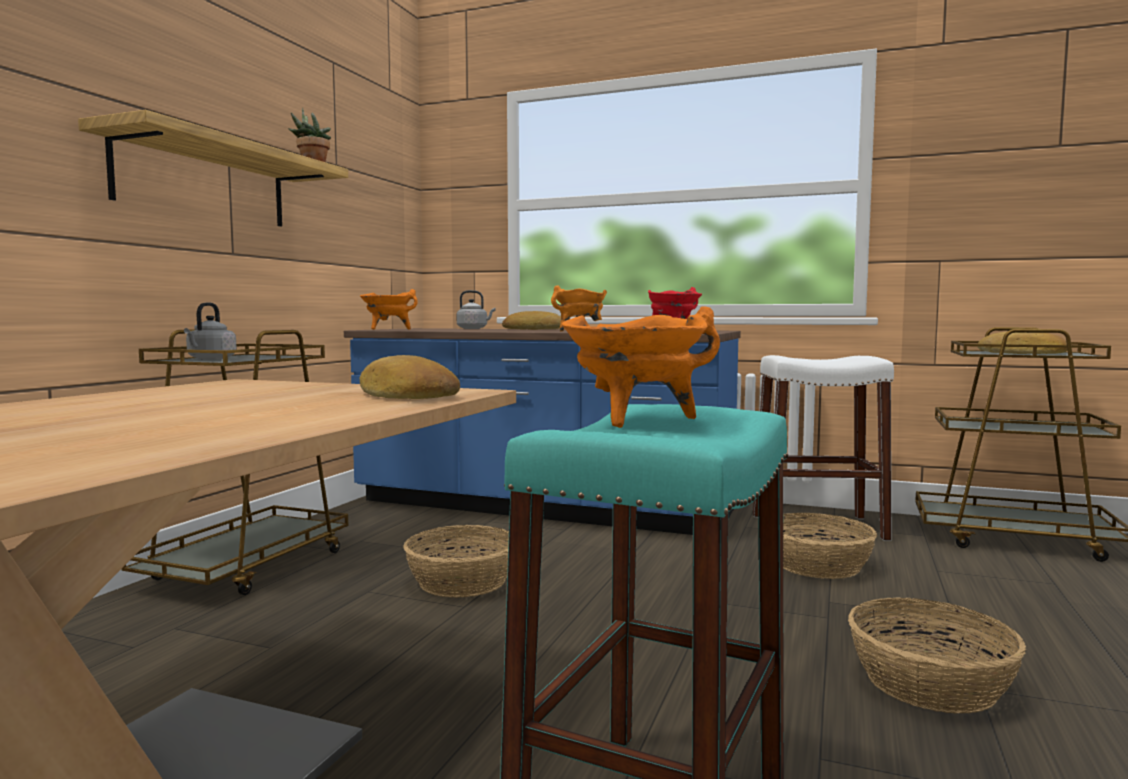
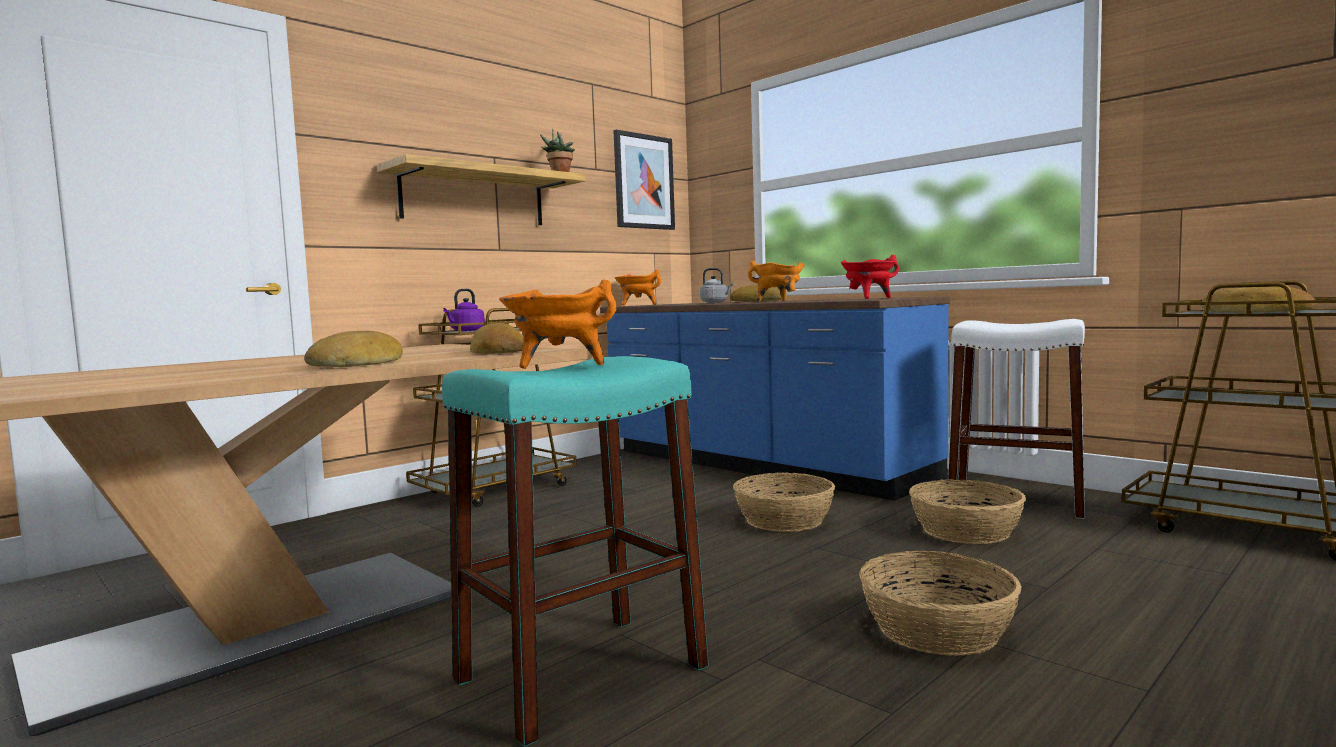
camera: 25 degrees right, 0 degrees up
(210, 359) = (466, 330): grey kettle -> purple kettle
(267, 420) = (359, 364): none -> bread
(383, 186) = (643, 182): none -> picture
(463, 581) = (631, 513): basket -> basket (785, 520)

